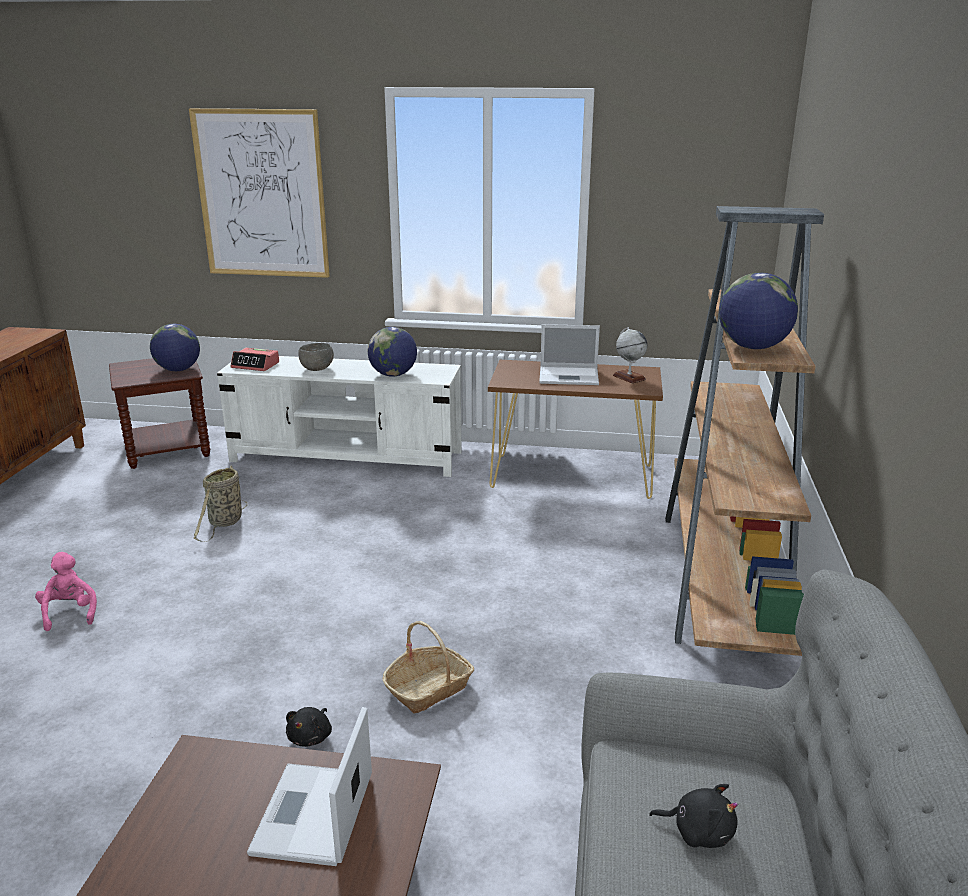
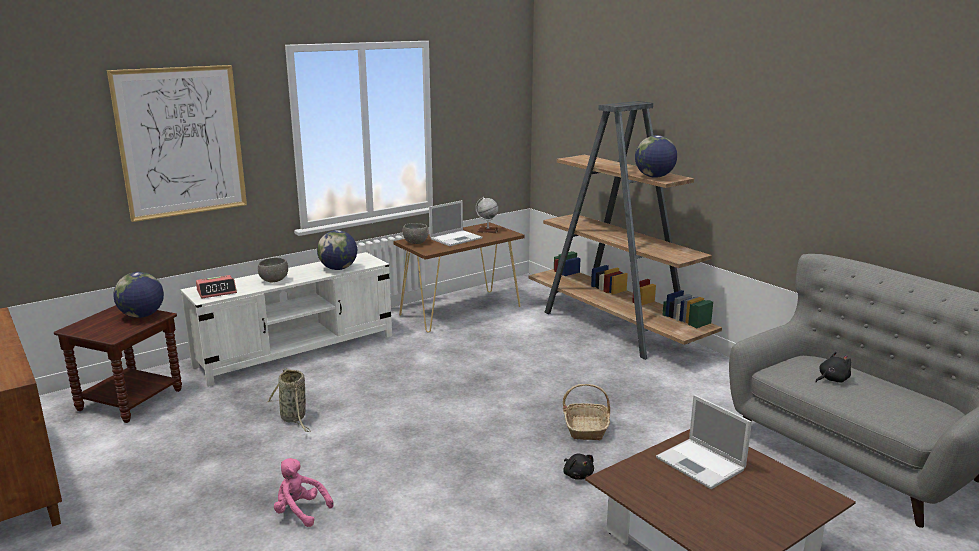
camera: 45 degrees left, 5 degrees down
(514, 369) = (416, 243): none -> grey bowl

